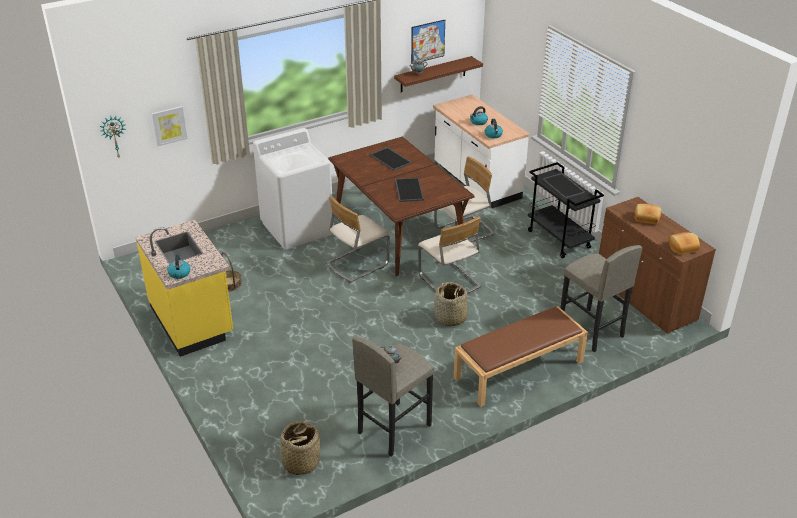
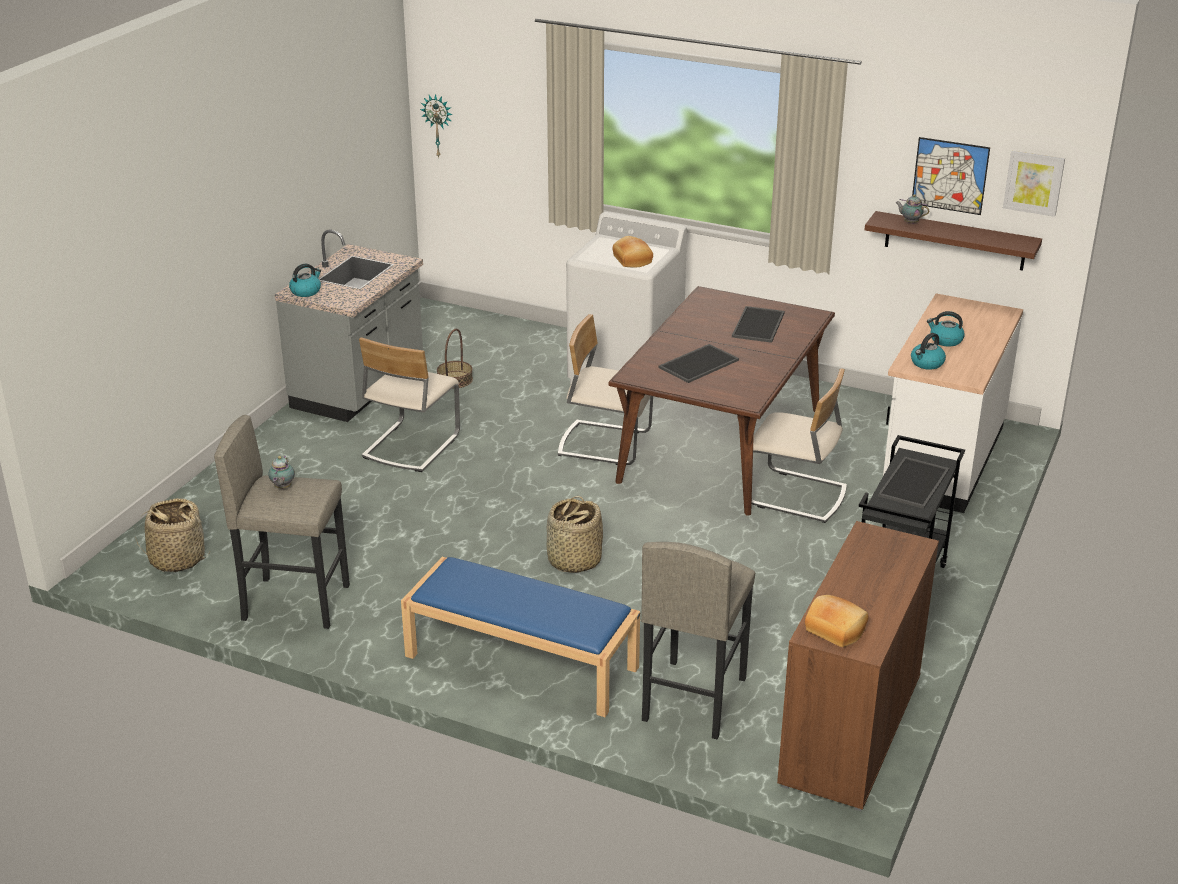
camera: 55 degrees right, 5 degrees down
(169, 125) = (508, 141): picture -> picture (1033, 183)
(193, 321) = (360, 388): yellow counter -> grey counter
(449, 281) = (657, 528): beige chair -> beige chair (410, 446)
(518, 370) = (519, 662): brown bench -> blue bench
(646, 218) = (878, 568): bread -> bread (631, 260)

